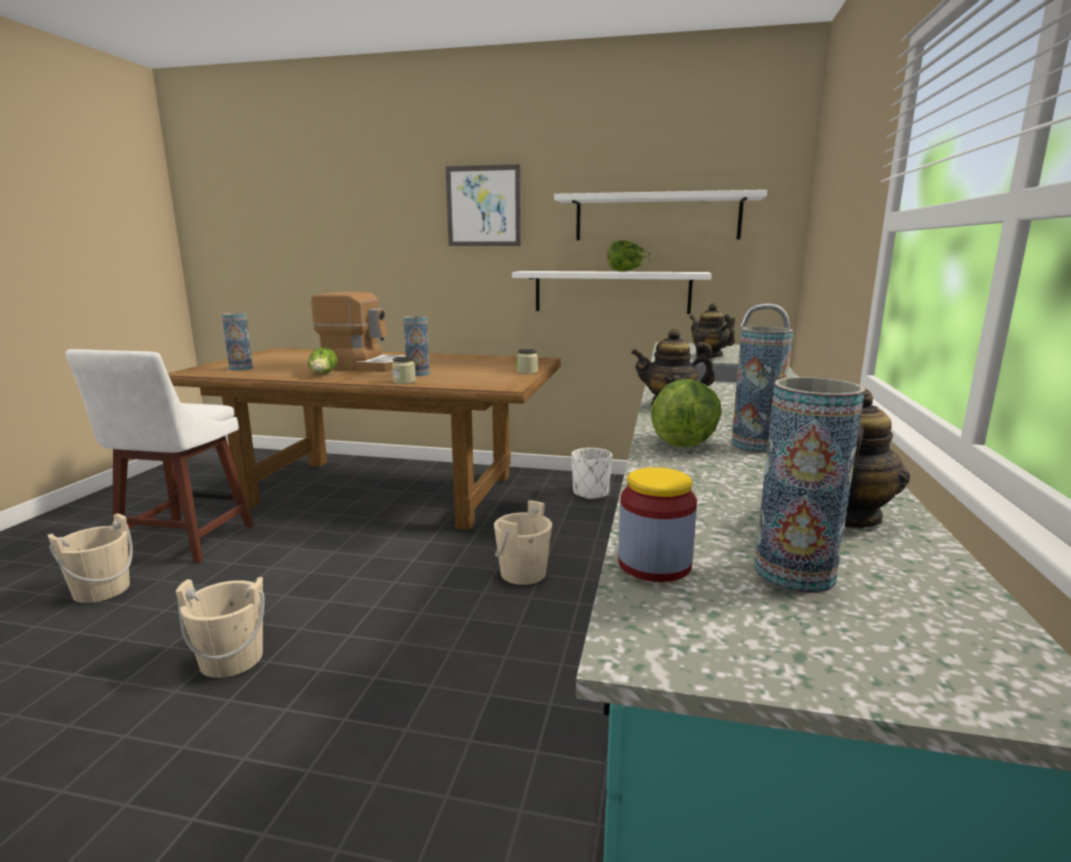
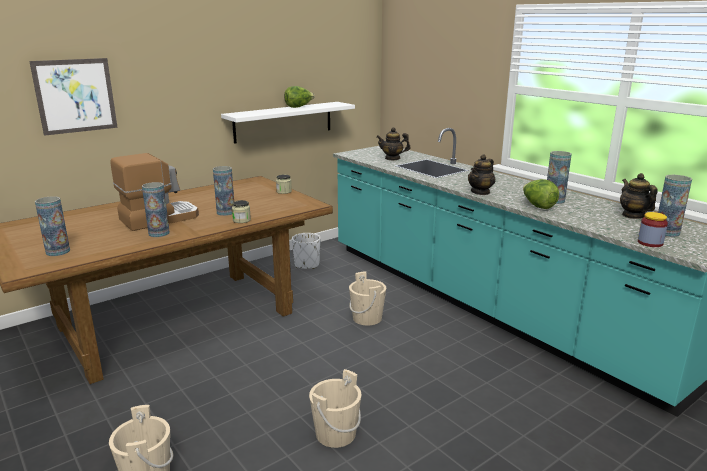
camera: 50 degrees left, 5 degrees up
(181, 542) = (114, 424): white chair -> none
(323, 374) = (159, 233): lettuce -> vase
(483, 206) = (186, 64): picture -> picture (75, 96)
(657, 217) = (307, 68): white shelf -> none

